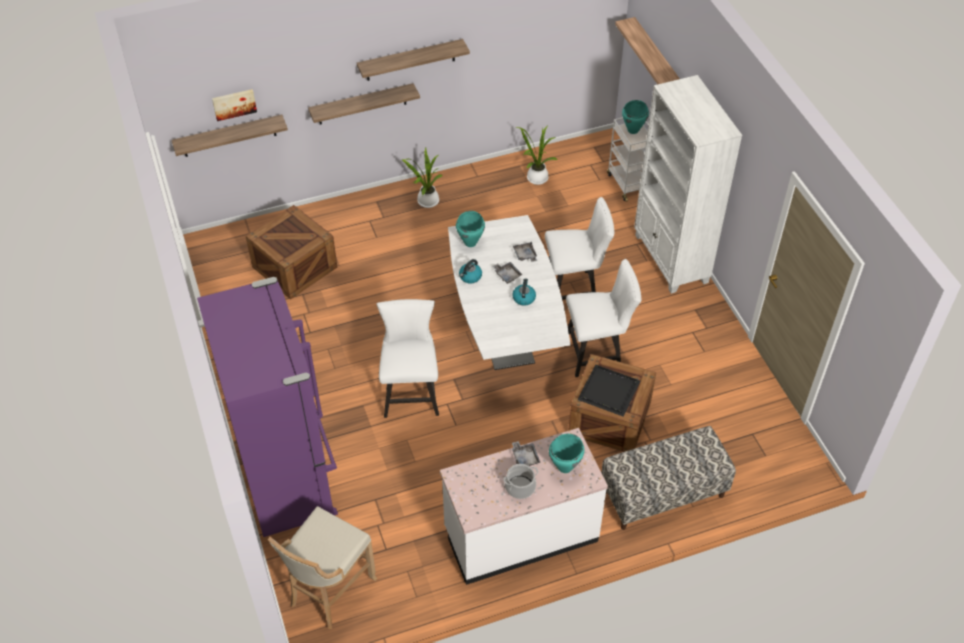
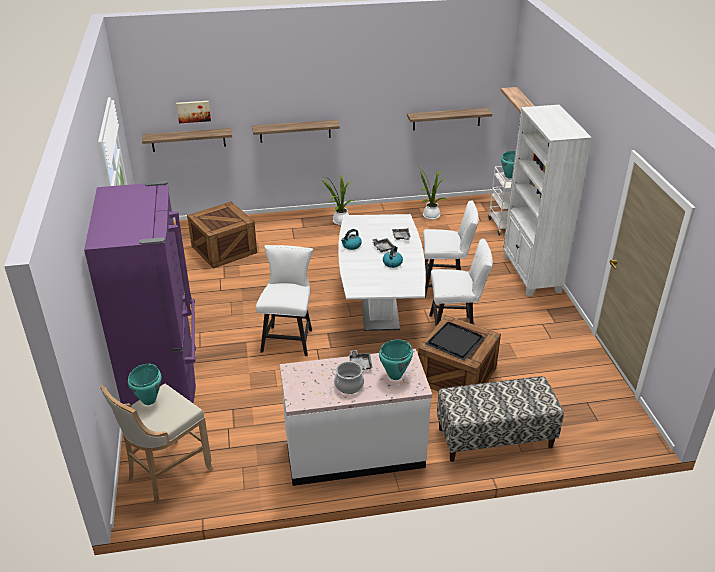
camera: 10 degrees right, 15 degrees down
(410, 60) = (335, 98): shelf -> shelf (446, 119)
(470, 242) = (358, 225): turquoise cooking pot -> turquoise cooking pot (149, 400)

